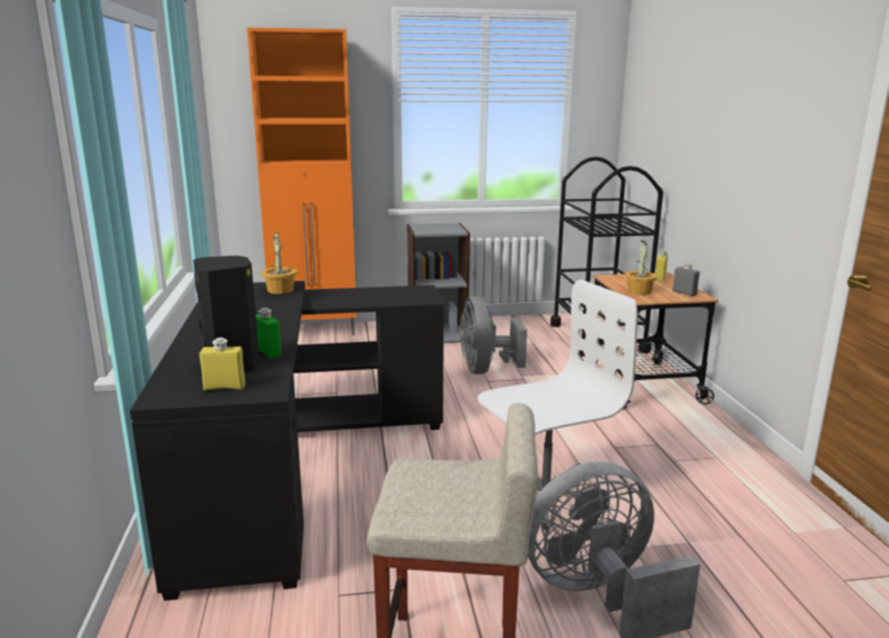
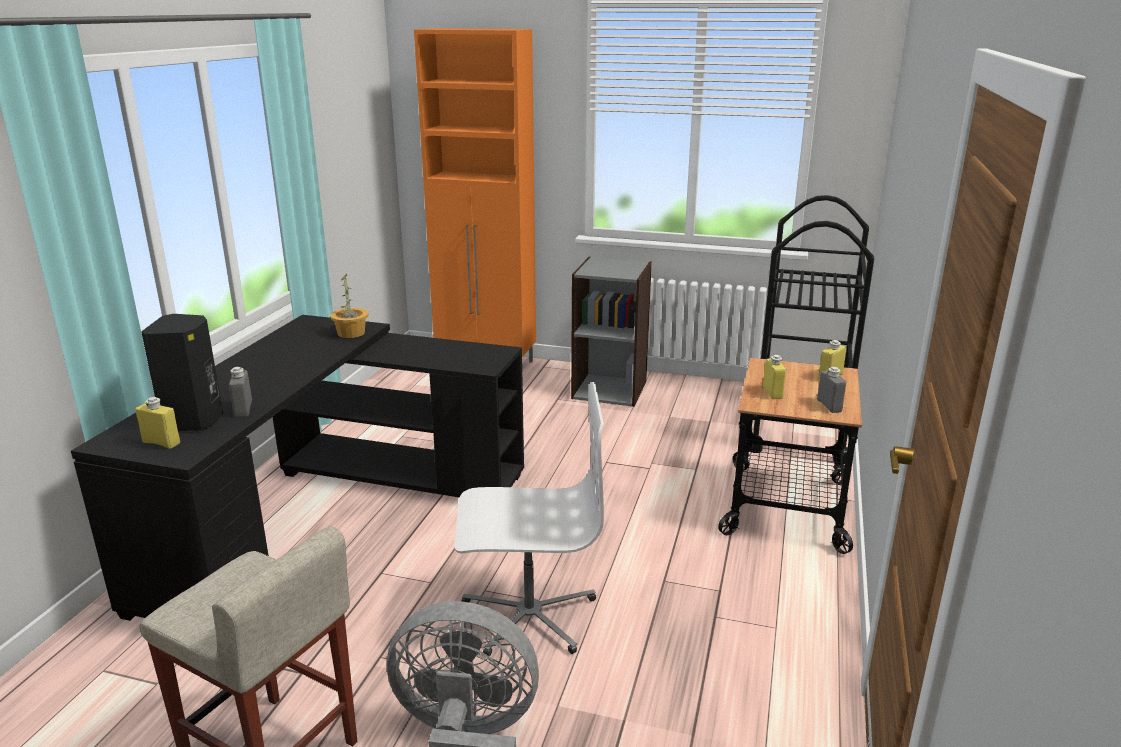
camera: 25 degrees right, 5 degrees up
(268, 352) = (243, 409): green bottle -> grey bottle
(485, 369) = (618, 446): grey fan -> none
(639, 291) = (772, 393): potted plant -> yellow bottle

